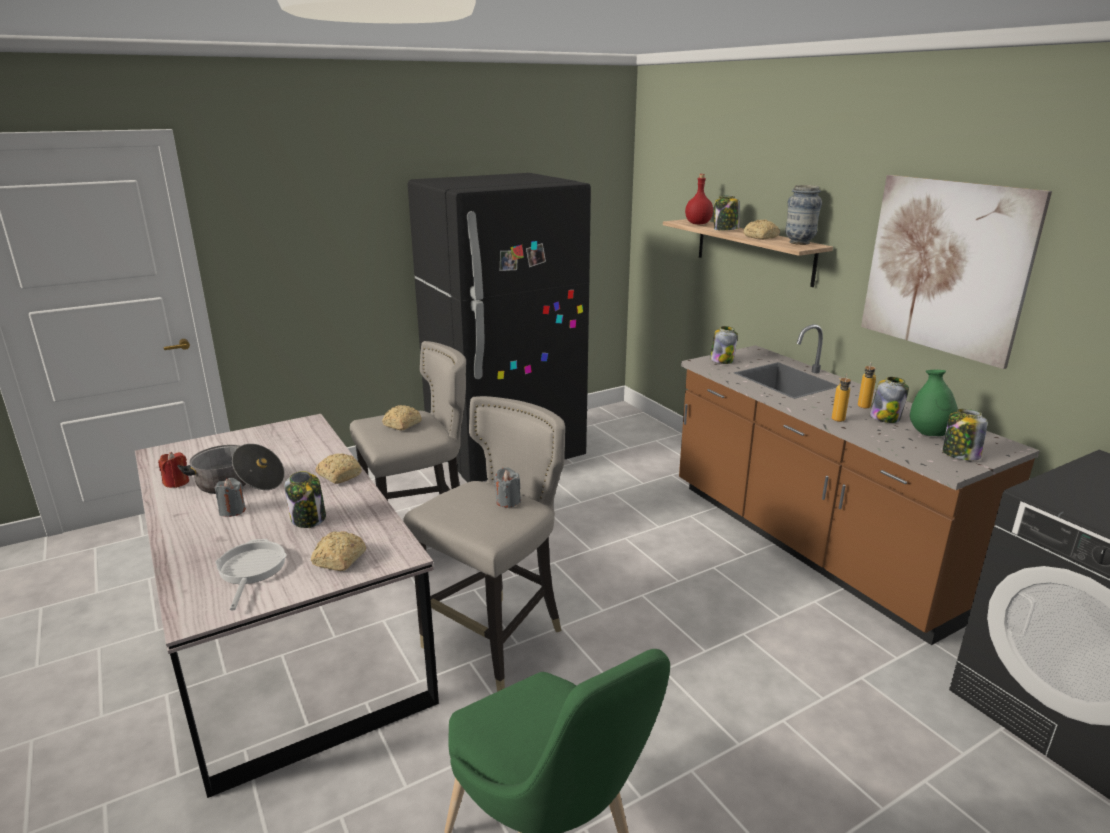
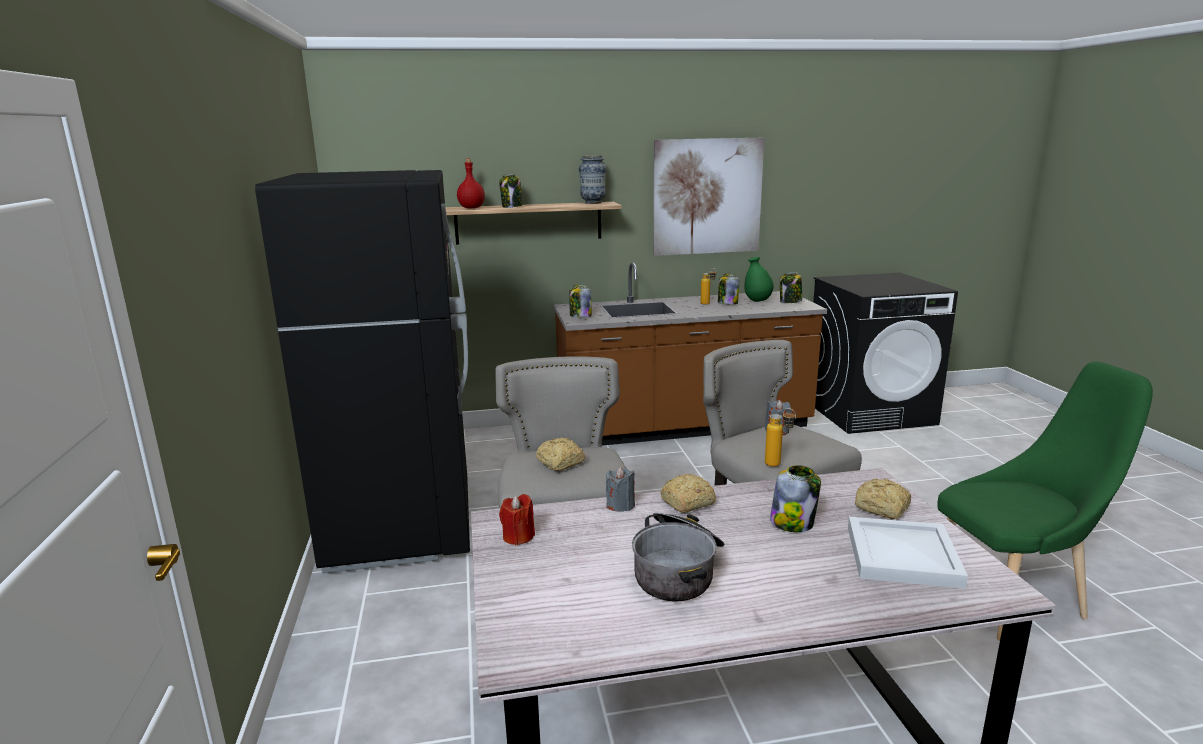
camera: 70 degrees left, 5 degrees down
(176, 482) = (650, 626): red candle -> red candle (518, 537)
(232, 510) = (759, 573): grey candle -> grey candle (620, 505)
(251, 570) = (904, 557): frying pan -> white tray
(761, 237) = (559, 205): bread -> none
(838, 421) = (727, 312): bottle -> bottle (778, 465)

